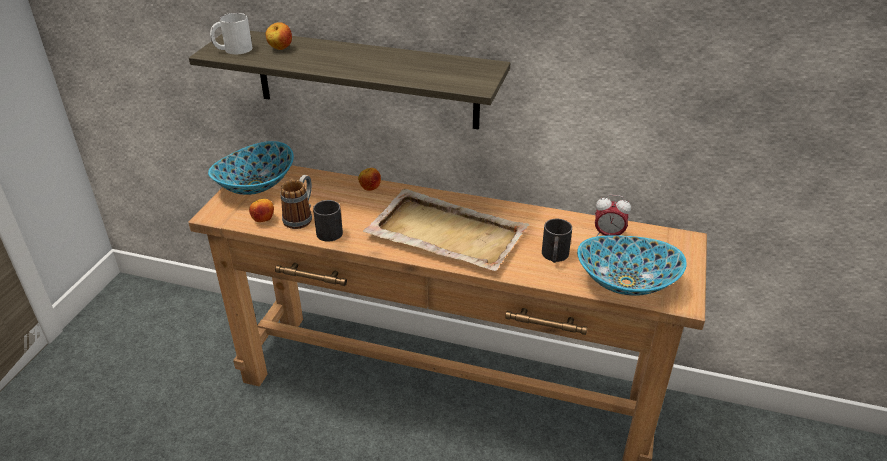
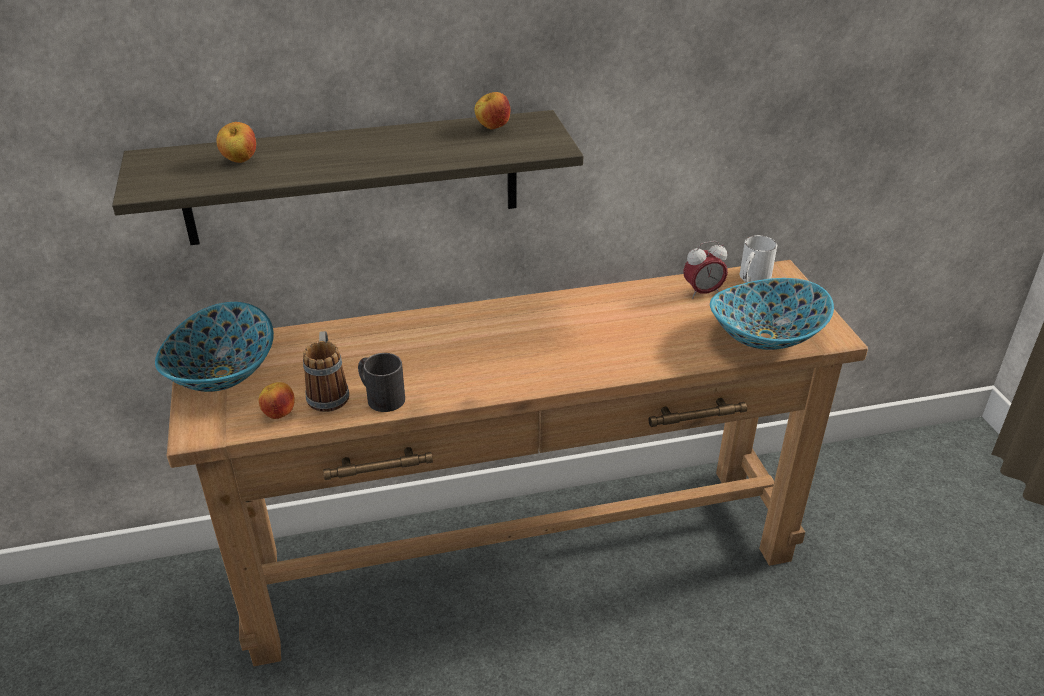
camera: 30 degrees left, 0 degrees up
(232, 49) = (170, 178): white mug -> white mug (752, 279)
(370, 189) = (385, 328): apple -> apple (492, 128)
(445, 233) = (528, 350): beige tray -> none
(554, 256) = (671, 334): black mug -> none

